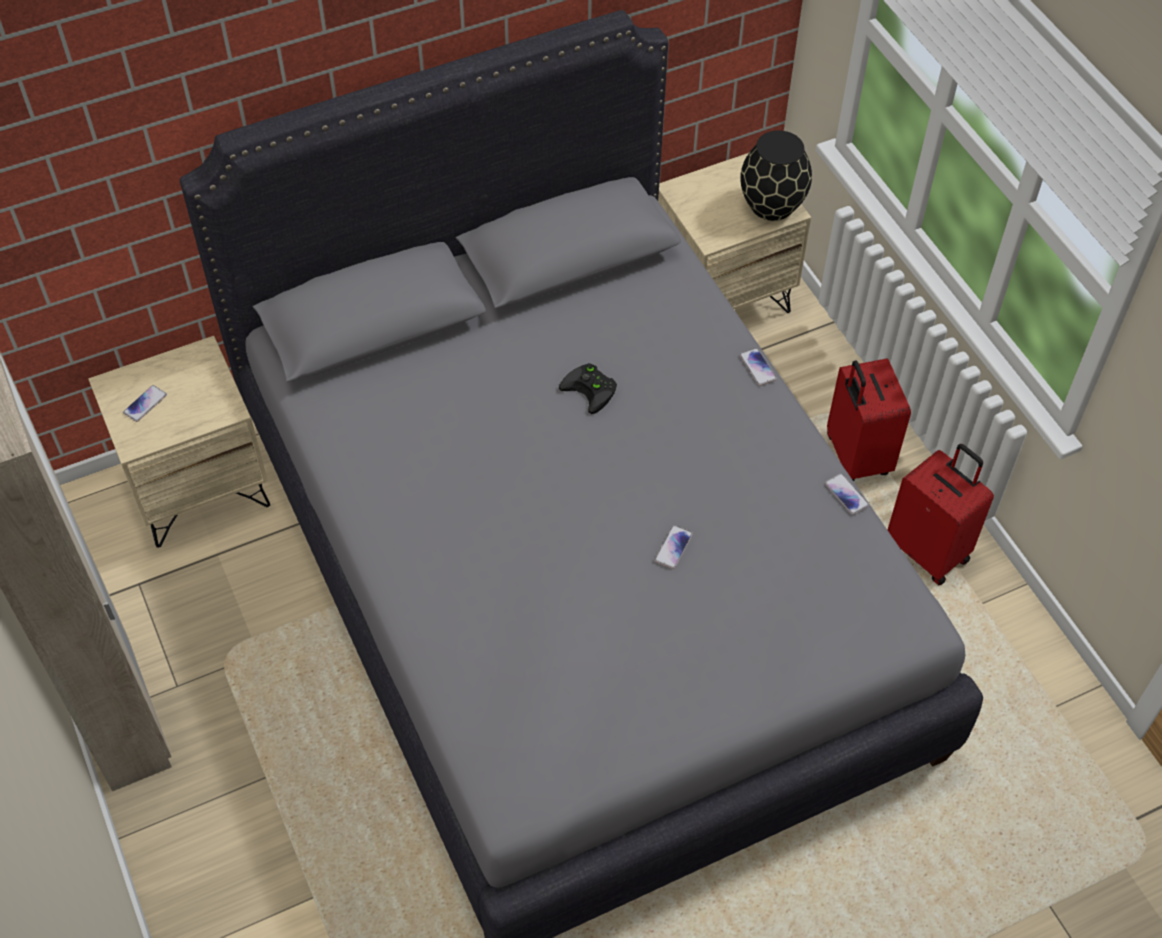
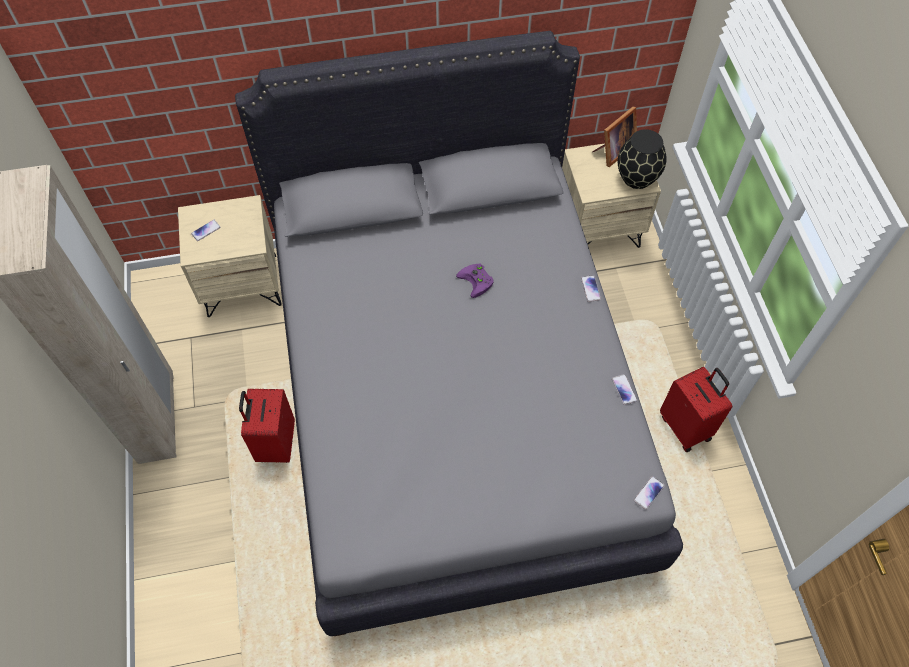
camera: 15 degrees right, 5 degrees up
(592, 390) = (477, 281): black game controller -> purple game controller
(673, 547) = (498, 400): phone -> phone (648, 493)
(726, 174) = (613, 151): none -> picture frame
(855, 456) = (655, 352): red suitcase -> red suitcase (275, 443)

